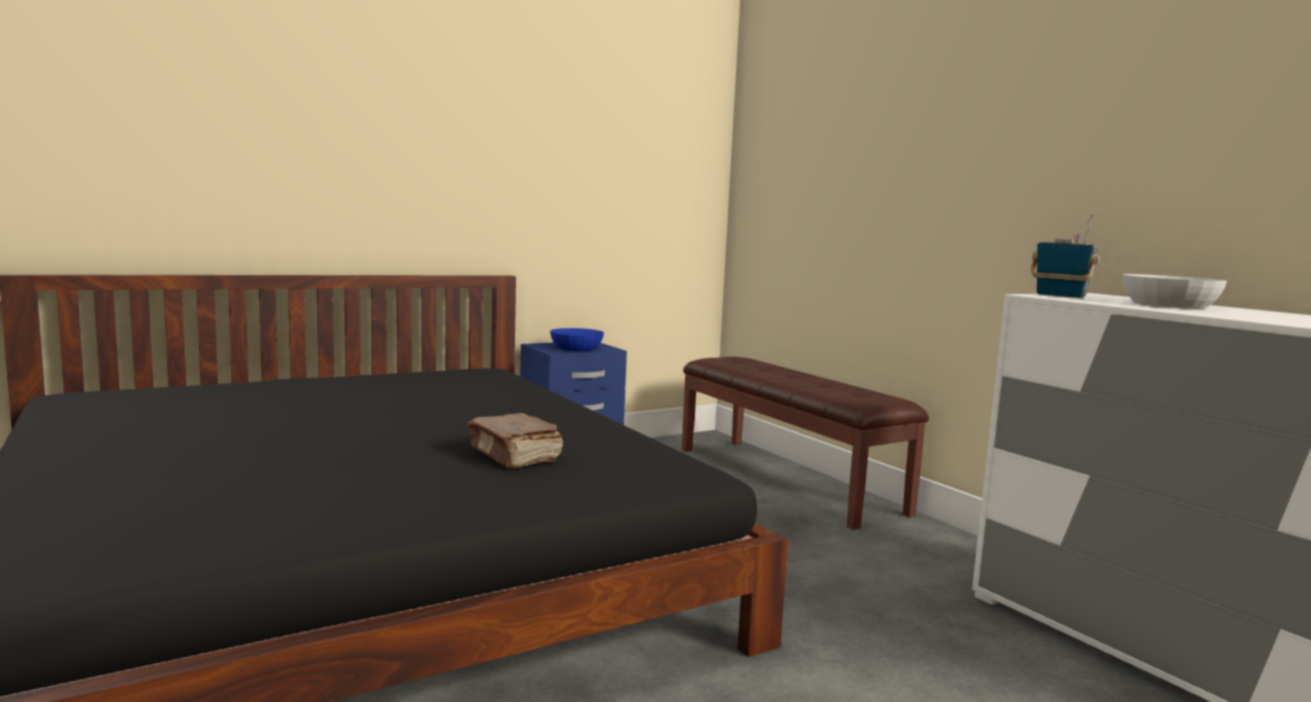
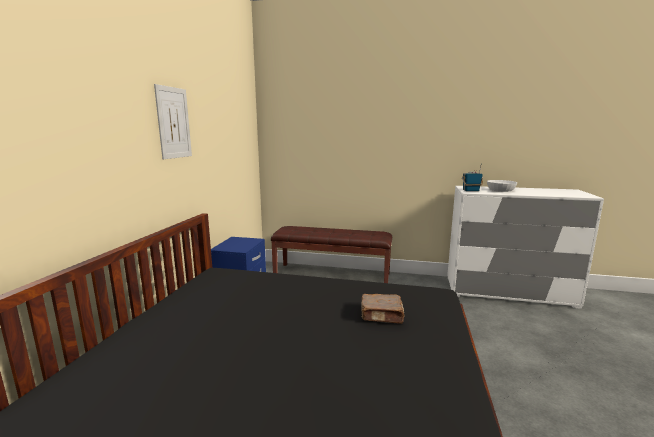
camera: 45 degrees left, 5 degrees up
(470, 119) = (173, 123): none -> picture
(576, 348) = (242, 244): blue bowl -> none

